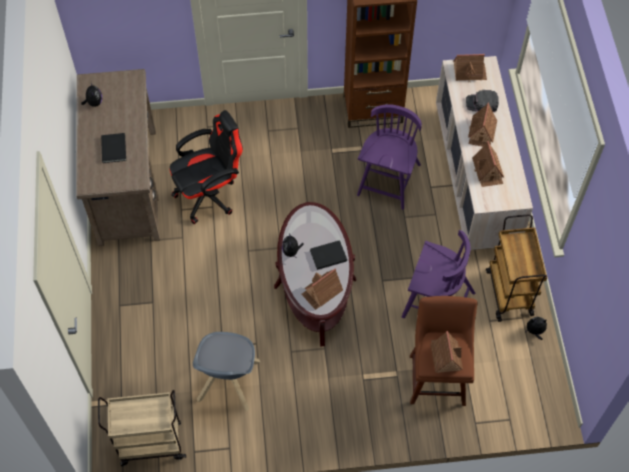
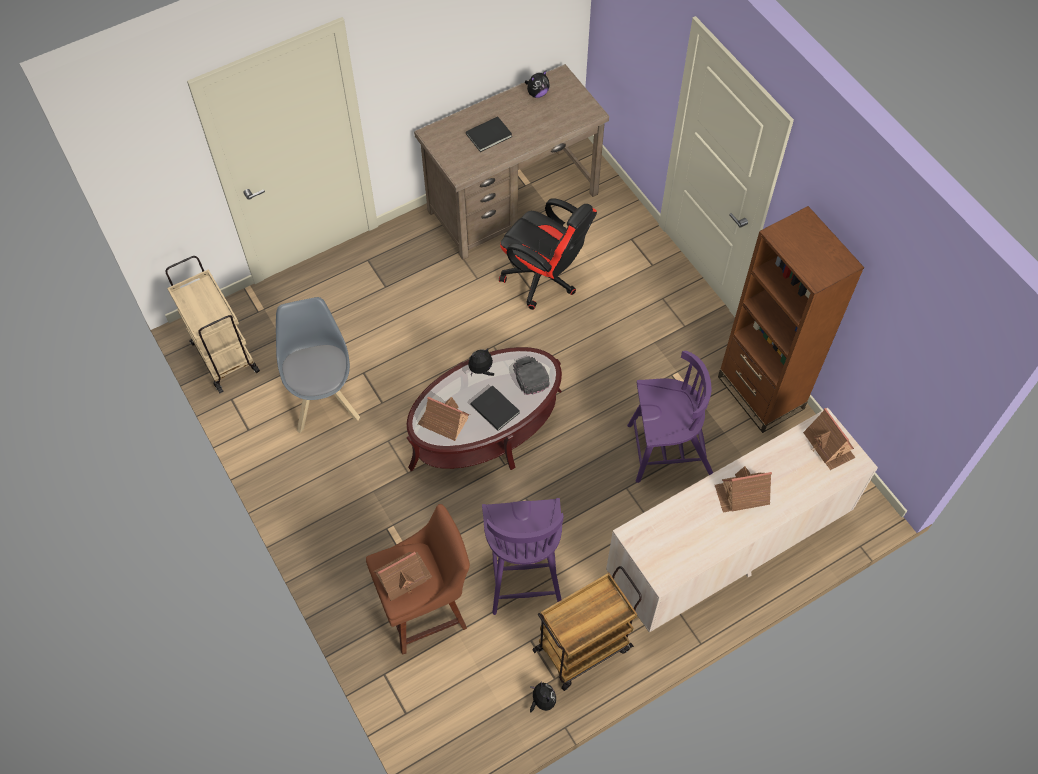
camera: 65 degrees right, 0 degrees up
(228, 382) = (323, 396): grey chair -> grey chair turned 90 degrees clockwise
(481, 103) = (788, 478): black cap -> black cap (530, 376)
(488, 171) = (685, 523): toy house -> none

